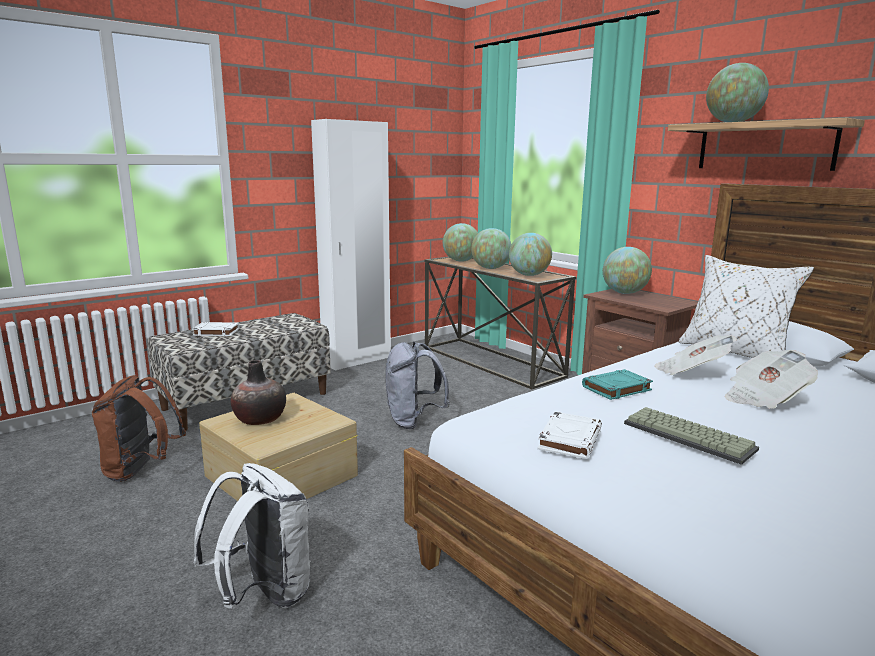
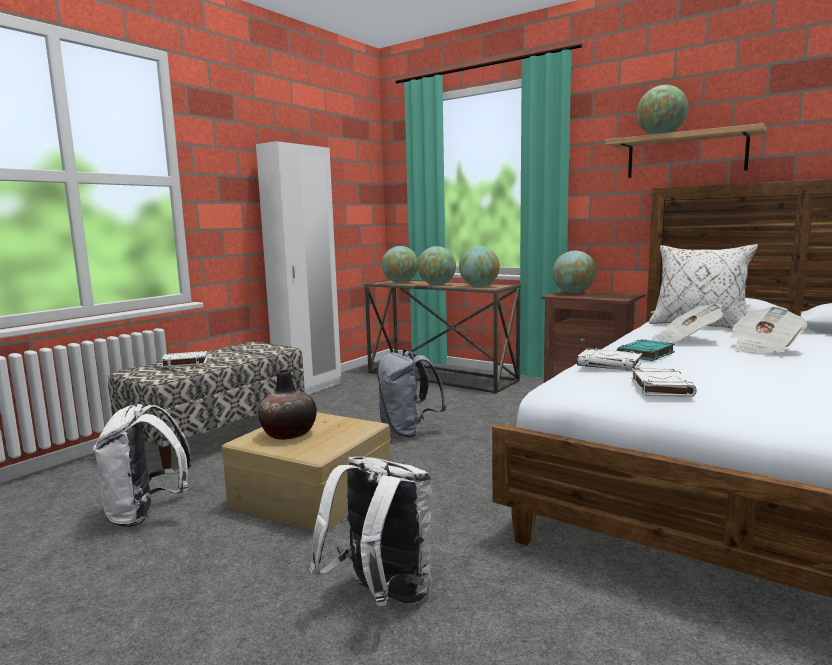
camera: 15 degrees left, 5 degrees down
(141, 470) = (147, 513): brown backpack -> white backpack
(556, 399) = (610, 364): none -> white book
(690, 436) = (748, 374): keyboard -> none

